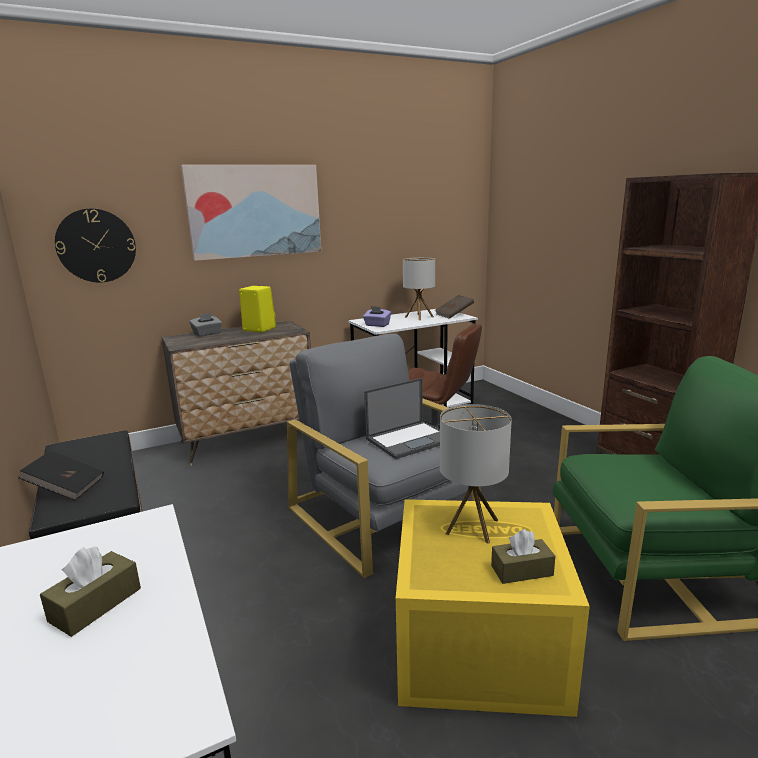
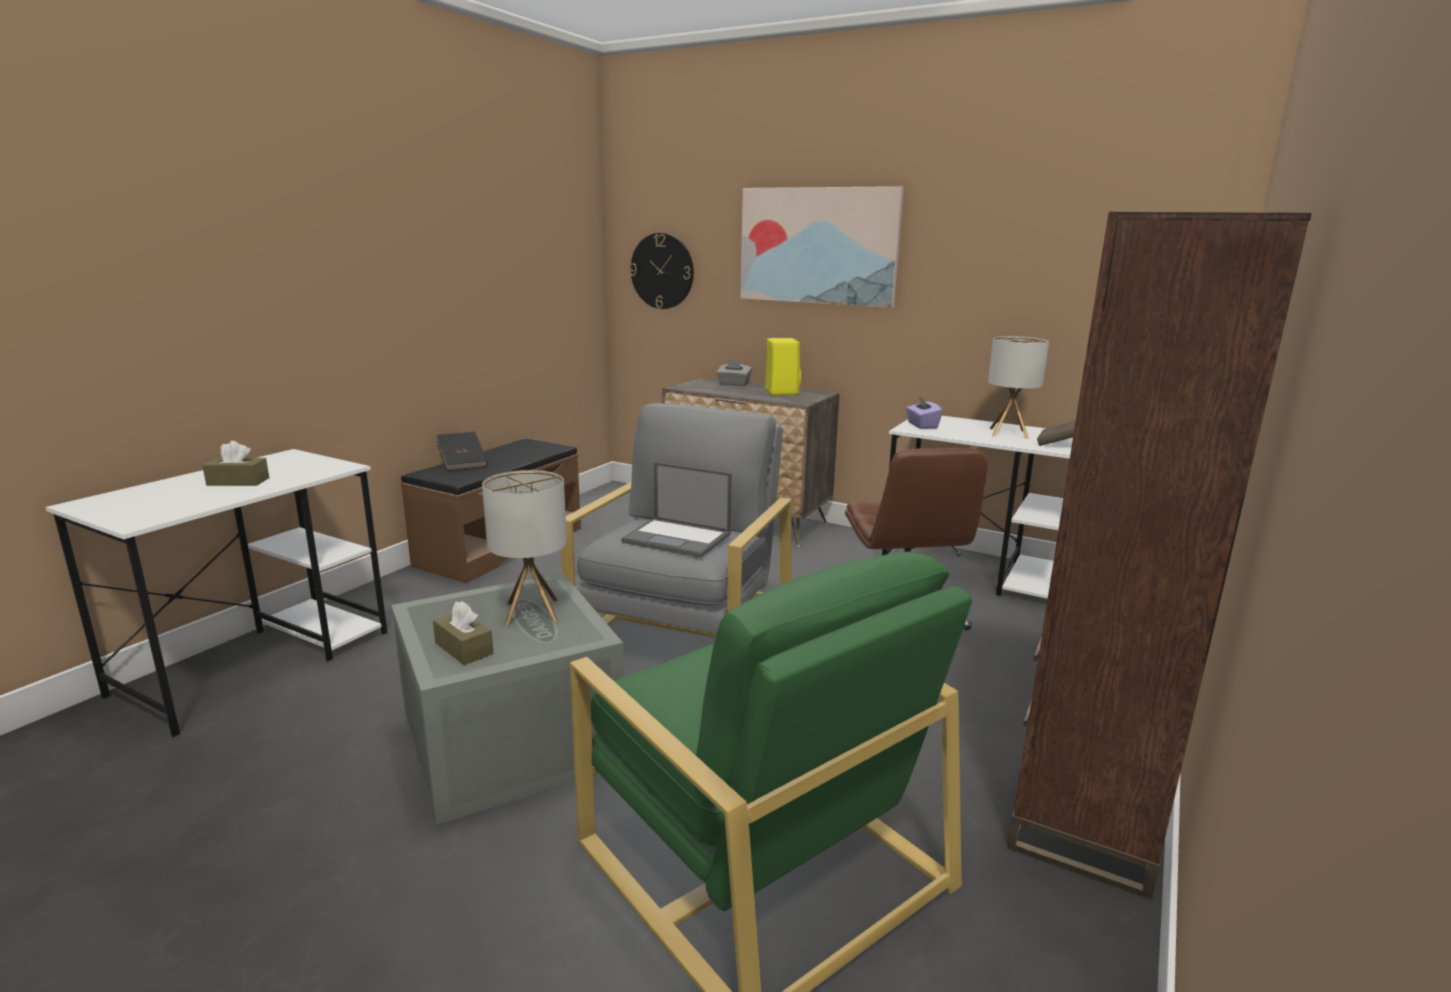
camera: 55 degrees right, 0 degrees up
(476, 644) = (508, 740): yellow storage box -> grey storage box

